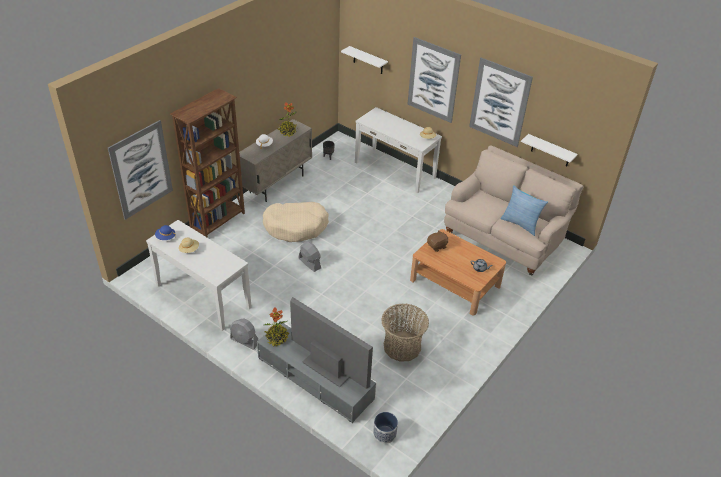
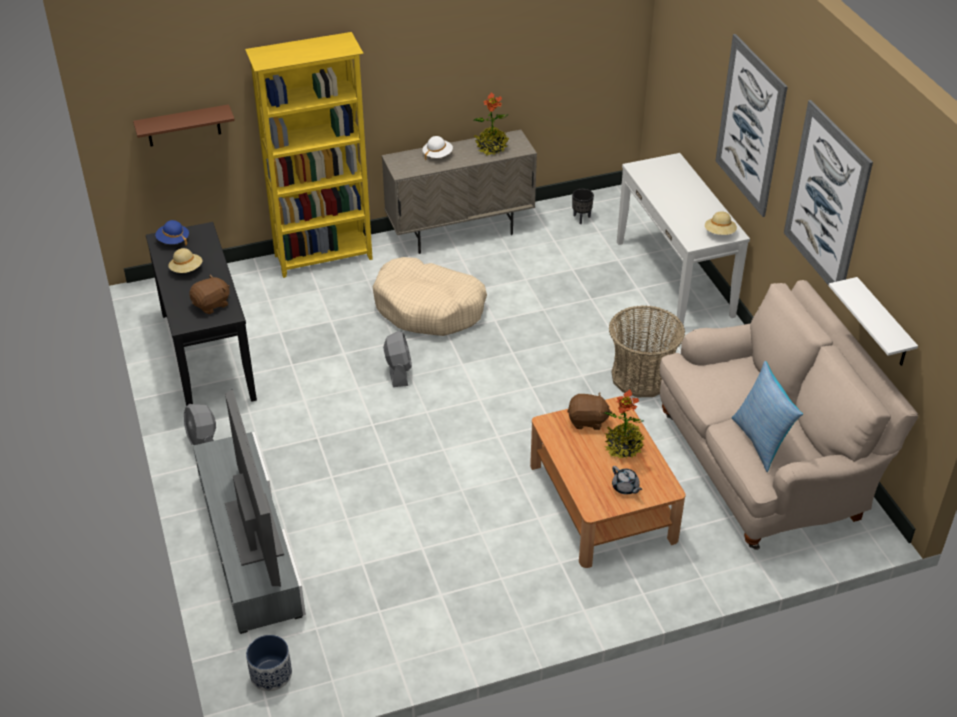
camera: 35 degrees right, 0 degrees up
(141, 170) = (183, 126): picture -> brown shelf
(203, 296) = (207, 356): white console table -> black console table
(218, 222) = (324, 258): brown bookcase -> yellow bookcase
(222, 262) = (212, 305): none -> brown plush toy
(277, 338) = (223, 454): potted plant -> potted plant (623, 447)
(368, 60) = (680, 62): white shelf -> none
(402, 346) = (419, 560): basket -> basket (641, 377)

